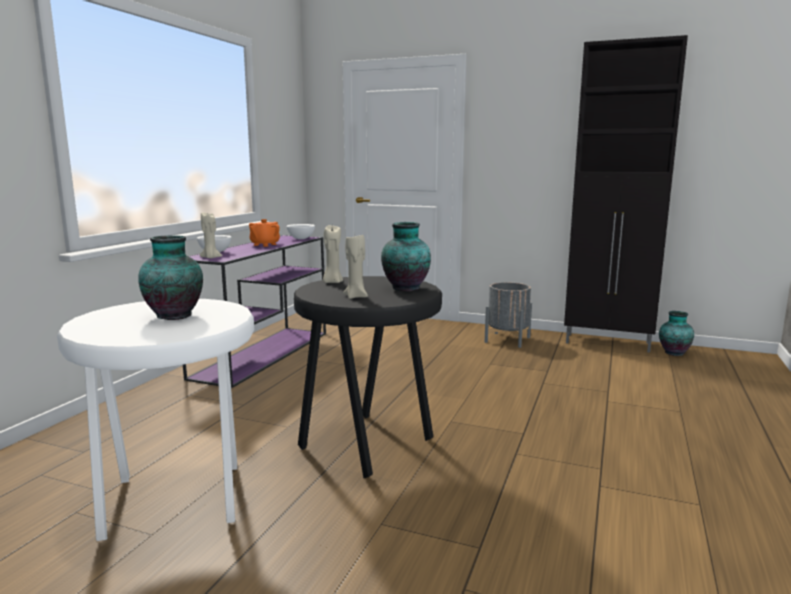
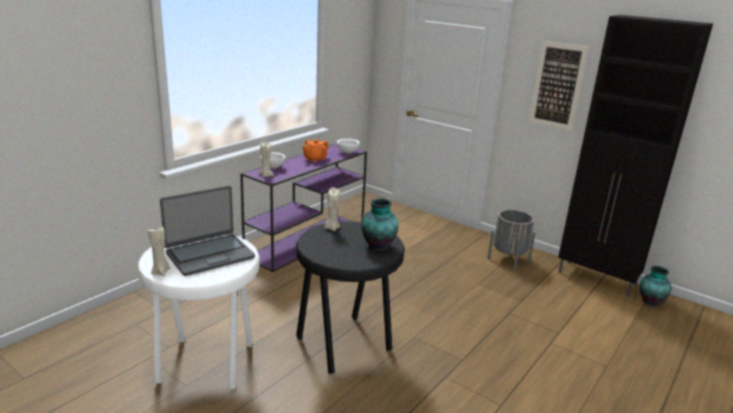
camera: 15 degrees right, 10 degrees up
(175, 315) = (209, 255): vase -> laptop
(356, 297) = (336, 252): beige candle -> beige candle (161, 272)
(528, 137) = (557, 85): none -> picture

